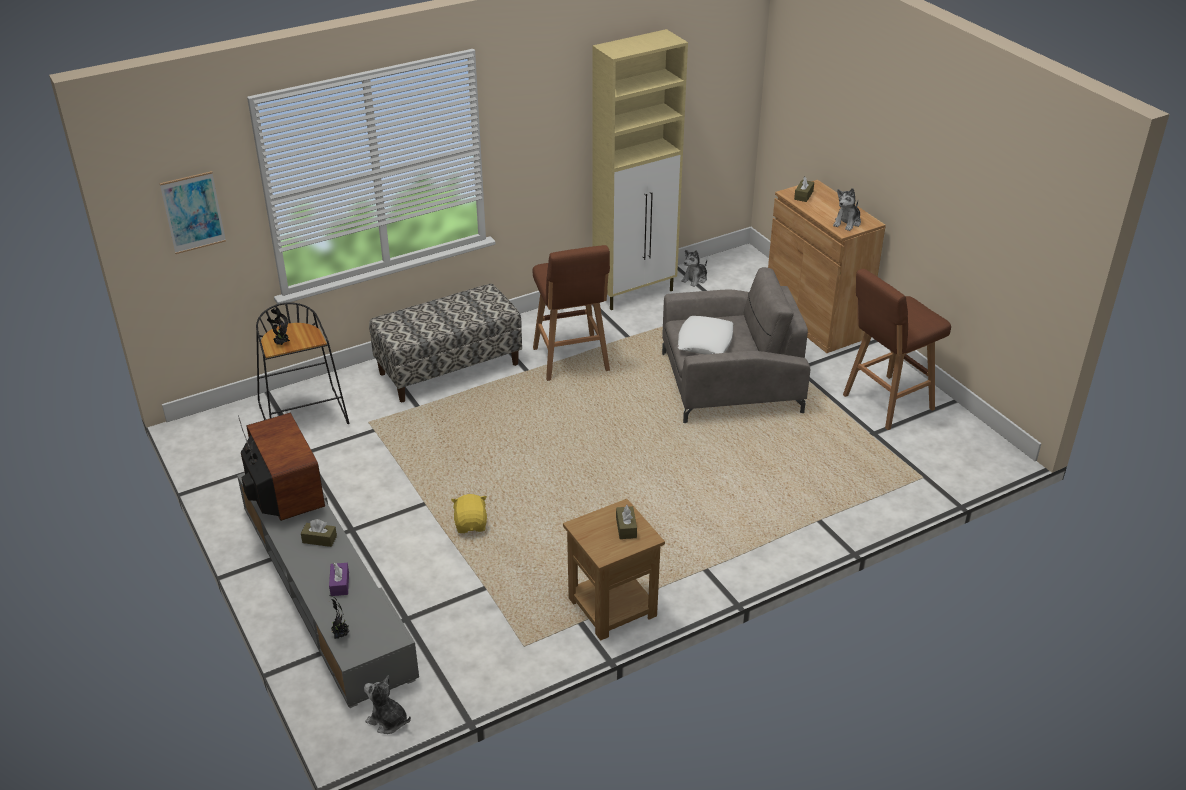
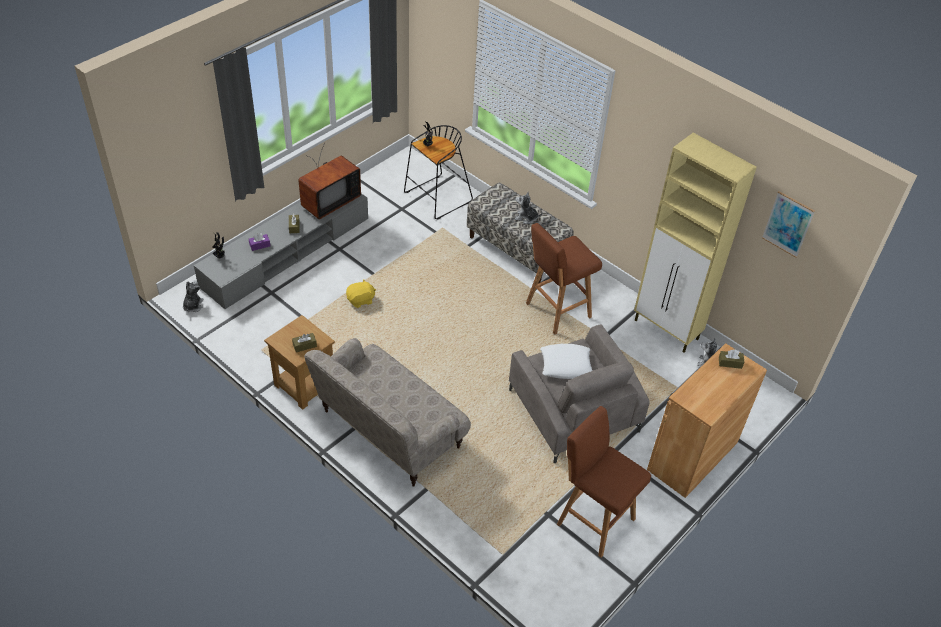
camera: 70 degrees right, 10 degrees up
(193, 212) = (441, 43): picture -> picture (788, 224)
(720, 537) = (389, 431): none -> beige sofa
(847, 223) = (698, 398): plush toy -> plush toy (526, 218)

